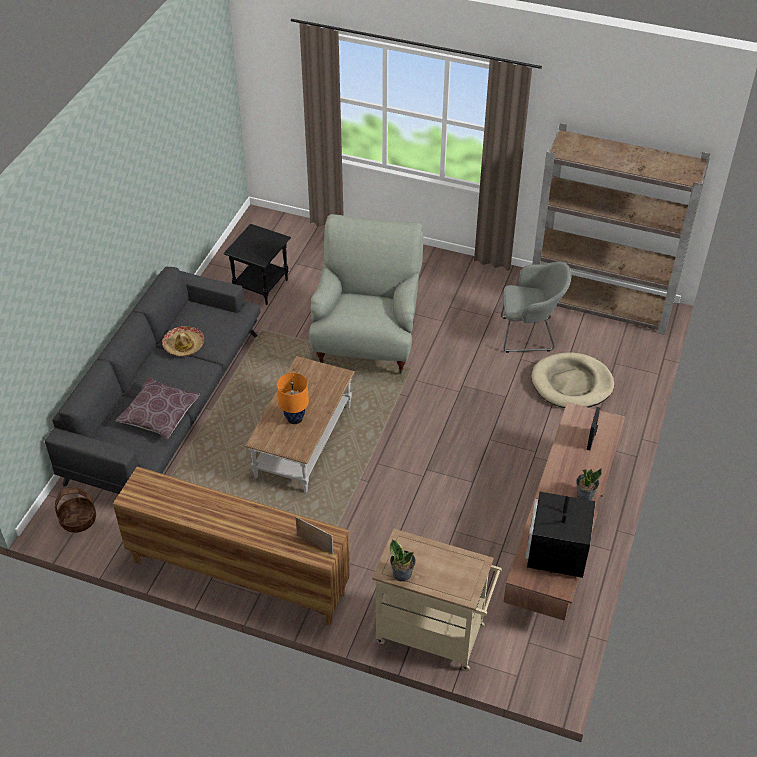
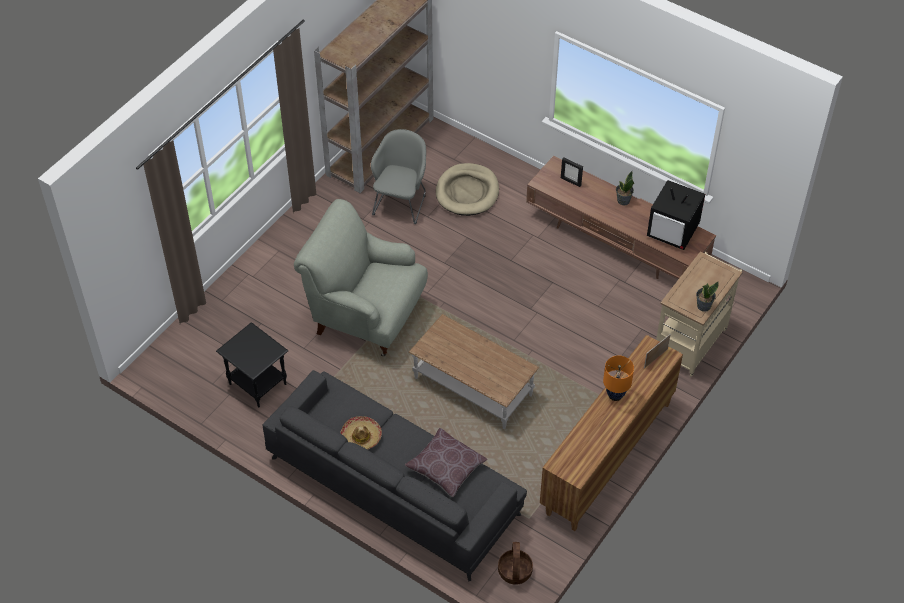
camera: 75 degrees left, 5 degrees up
(294, 418) = (486, 365): orange table lamp -> orange table lamp (615, 395)

